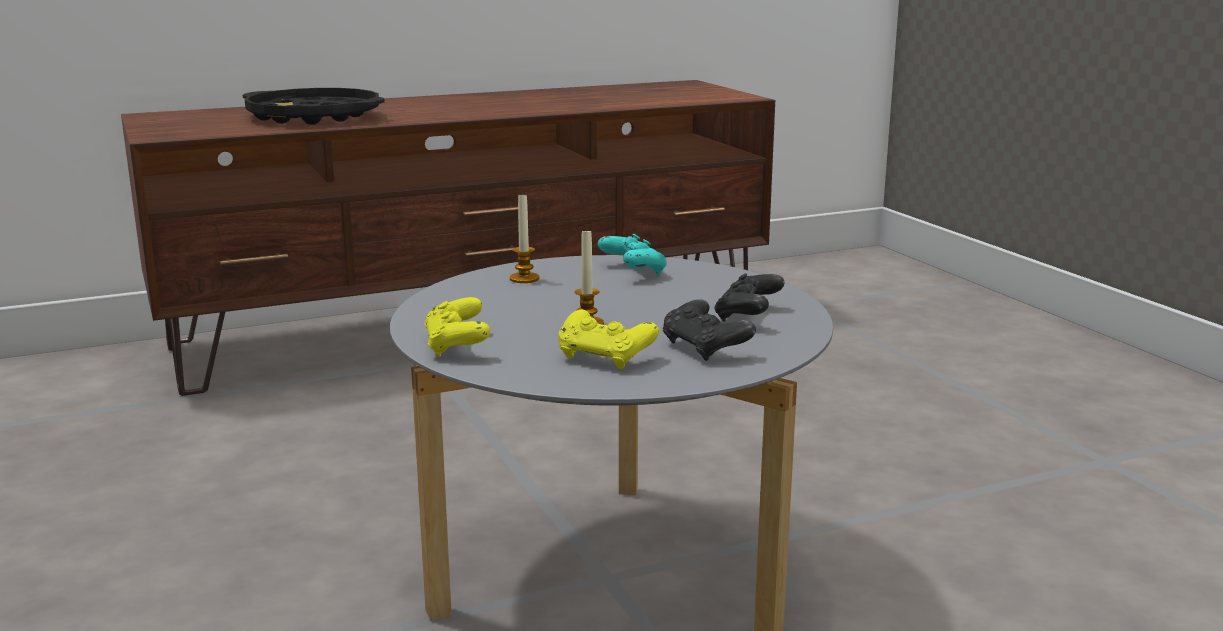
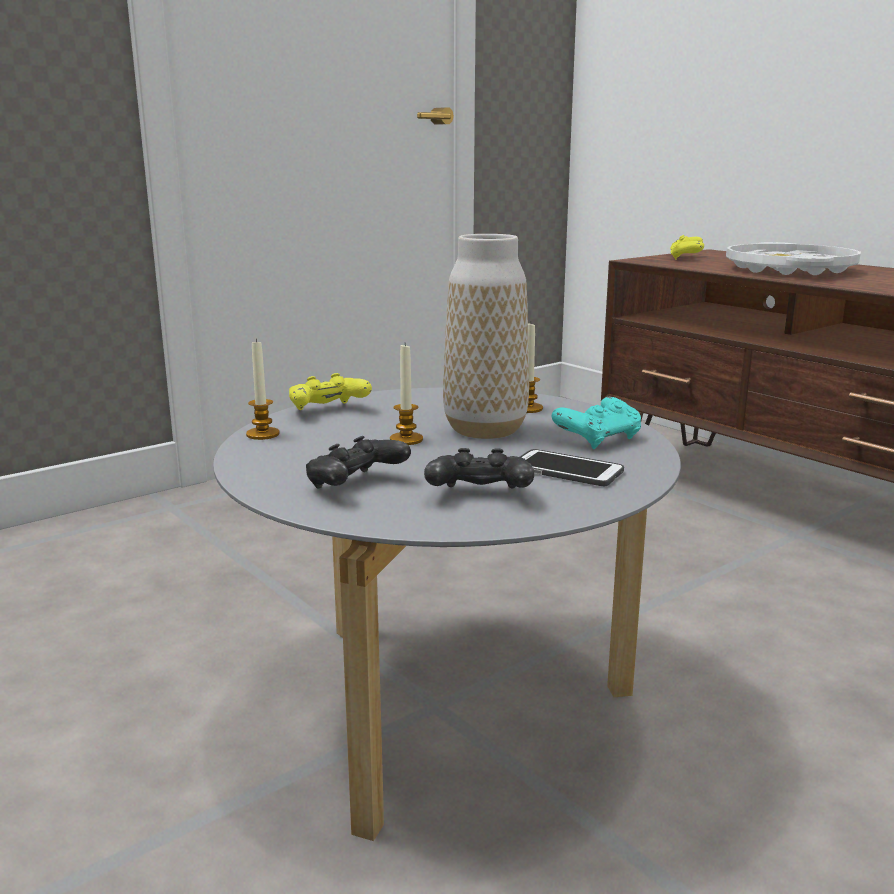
camera: 75 degrees right, 0 degrees up
(314, 117) = (789, 269): black tray -> white tray
(522, 375) = (262, 434): none -> candle
(578, 298) = (485, 430): none -> vase
(605, 358) = (314, 453): yellow game controller -> yellow game controller (685, 258)
(702, 288) = (566, 470): none -> phone

